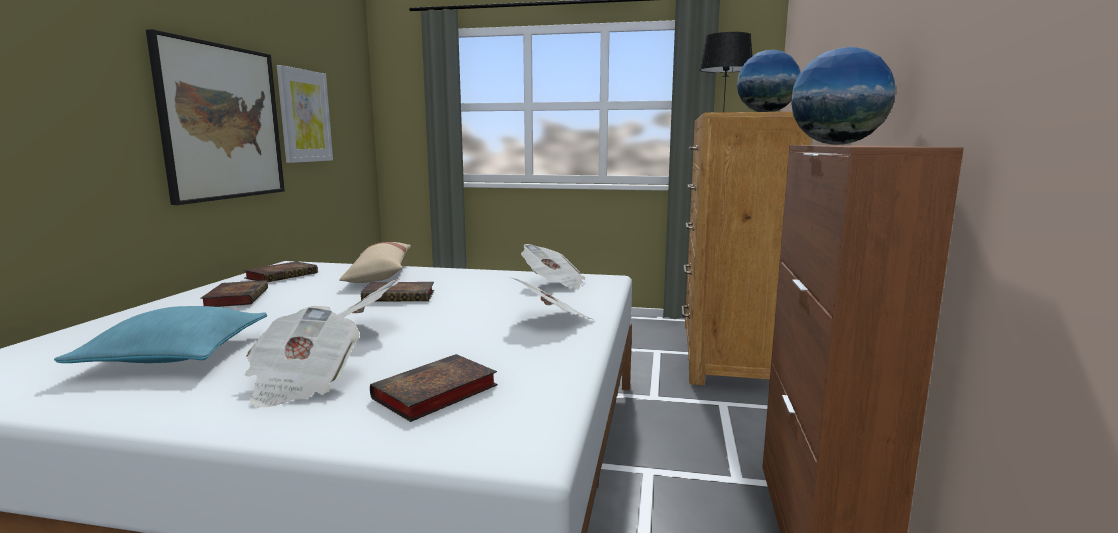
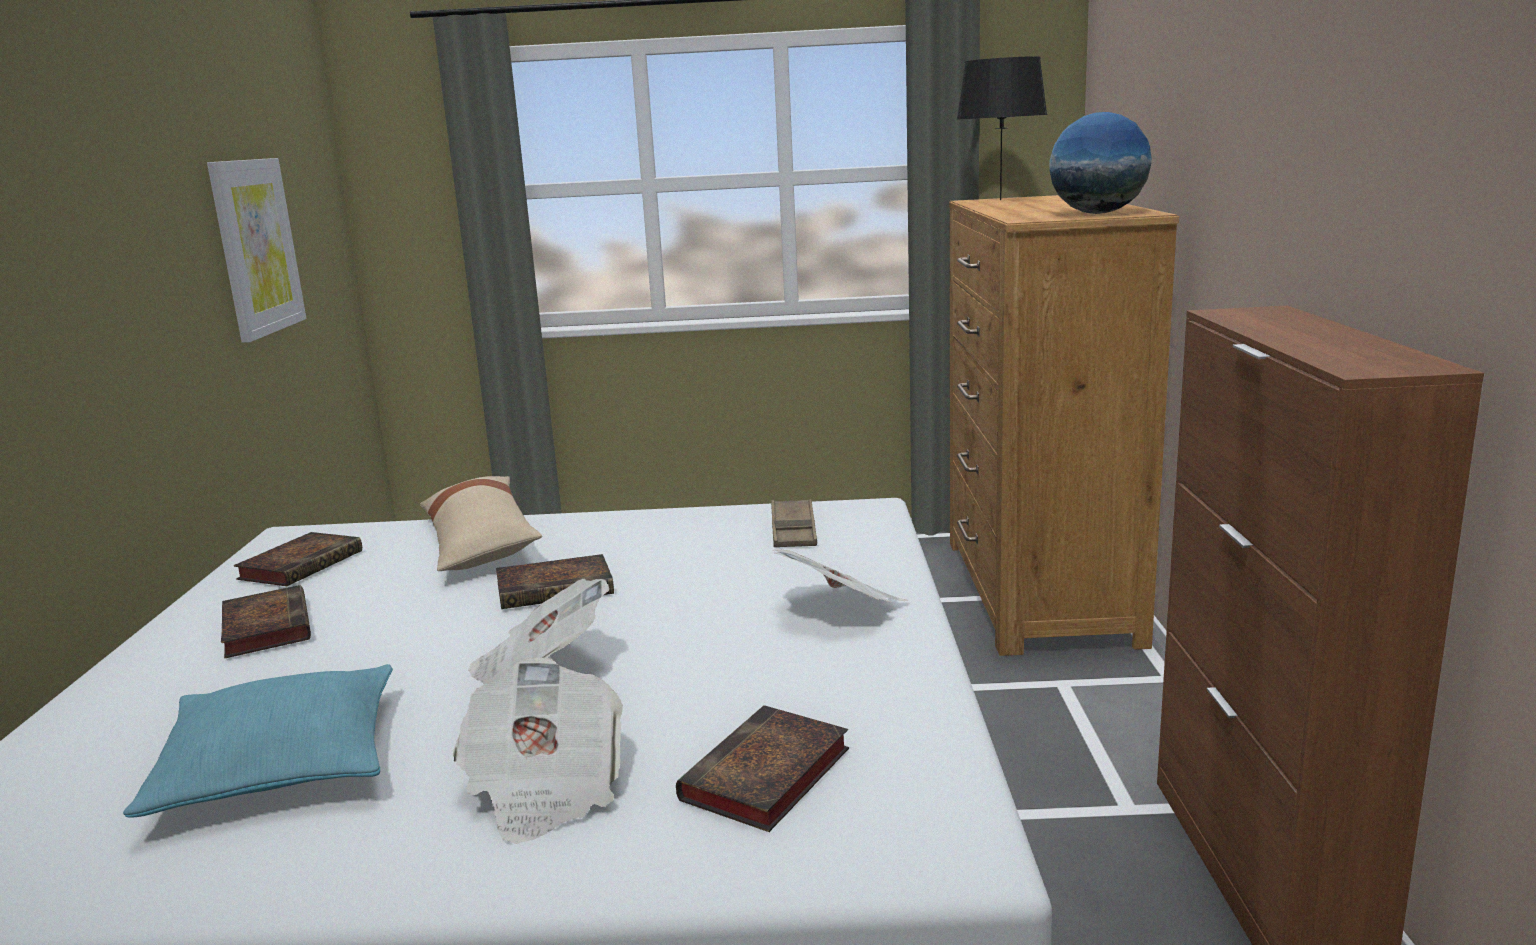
camera: 10 degrees left, 5 degrees up
(222, 122) = (147, 295): picture -> none
(554, 284) = (793, 531): newspaper -> brown tray
(836, 144) = (1266, 318): globe -> none

